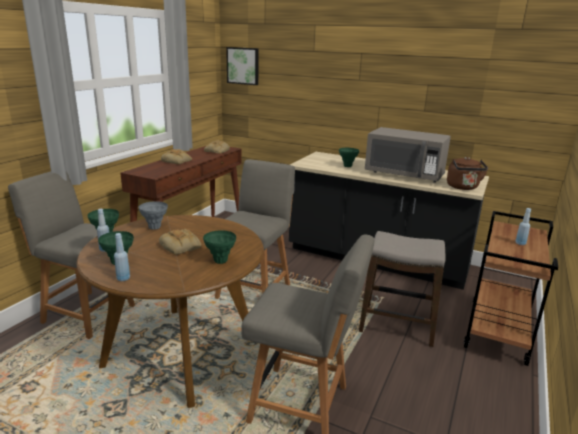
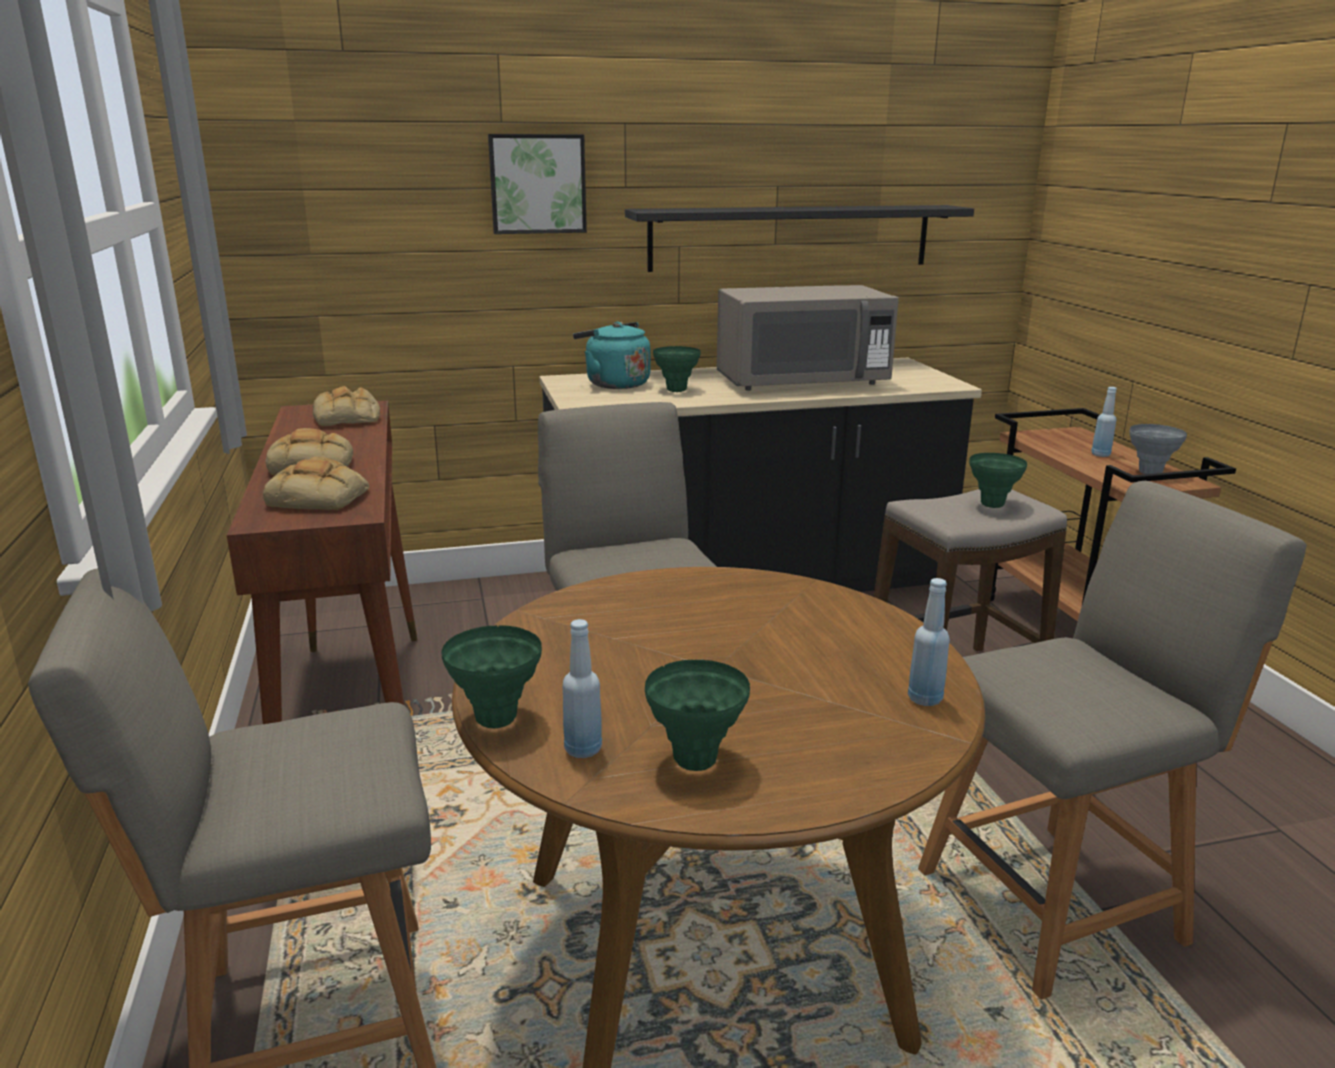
camera: 40 degrees left, 0 degrees up
(123, 278) = (801, 787): blue bottle -> blue bottle (924, 699)
(155, 227) = (562, 646): grey vase -> grey vase (1150, 473)
(181, 246) = (727, 660): bread -> bread (321, 498)
(220, 261) = (873, 653): green vase -> green vase (992, 505)
(243, 66) = (287, 172): picture -> picture (537, 184)
(332, 159) = (614, 384): none -> turquoise kettle
(431, 109) = (790, 237): none -> black shelf
(463, 187) = (929, 383): brown kettle -> none

